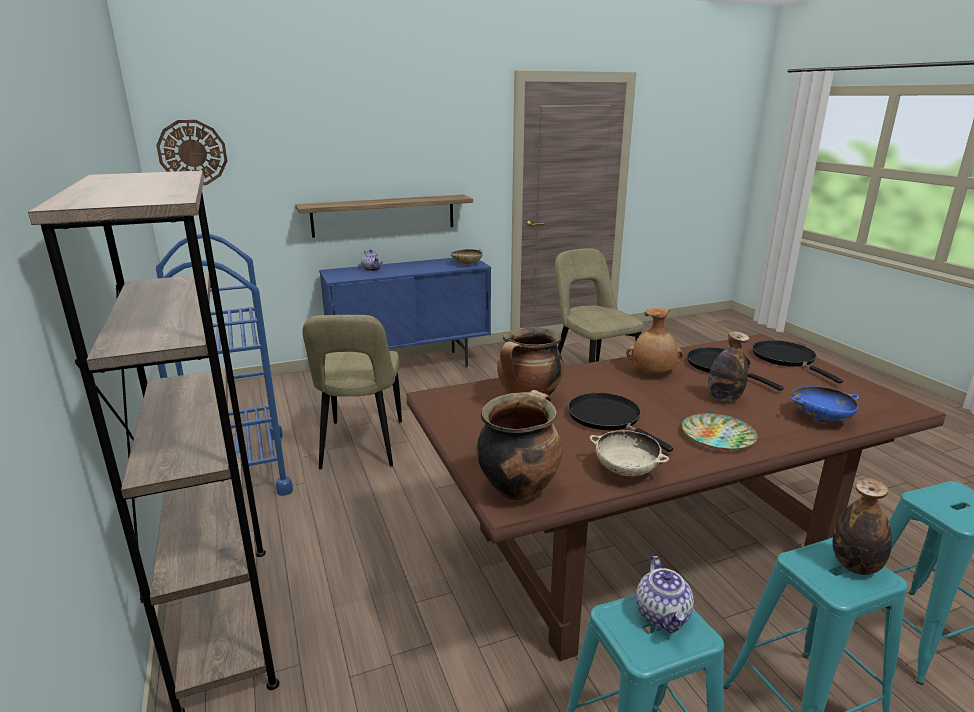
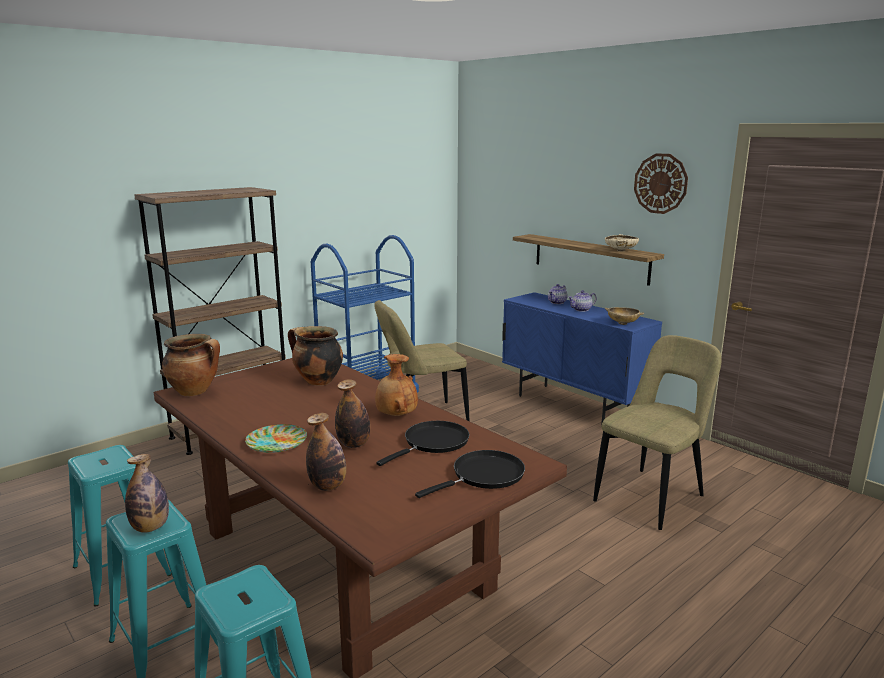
camera: 70 degrees right, 5 degrees down
(192, 153) = (480, 185): wall clock -> wall clock (660, 183)
(608, 418) = (296, 406): black frying pan -> none
(626, 471) = (218, 416): beige bowl -> beige bowl (620, 250)
(663, 615) = (110, 462): teapot -> teapot (581, 309)
(820, 418) = (328, 486): blue bowl -> bottle

